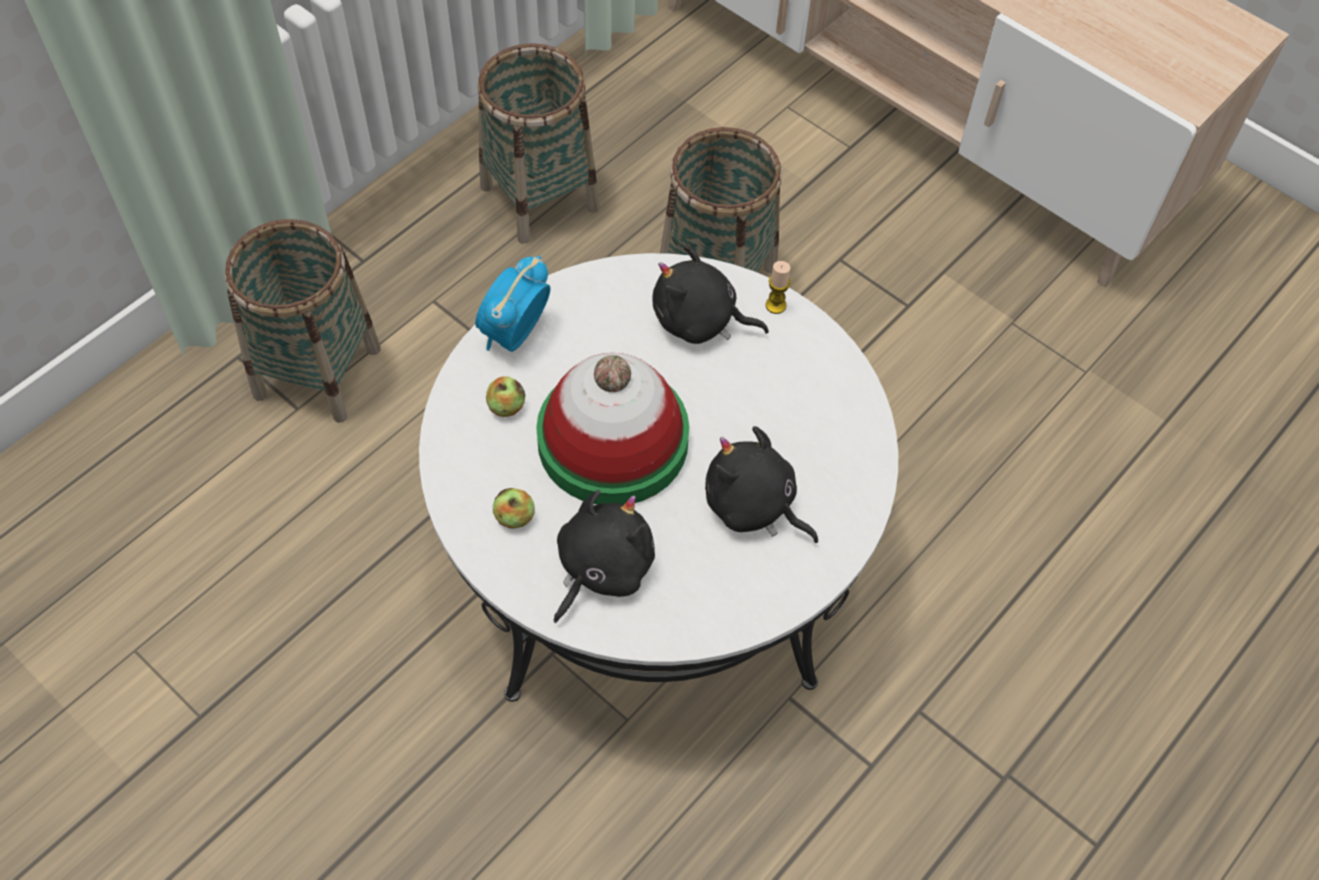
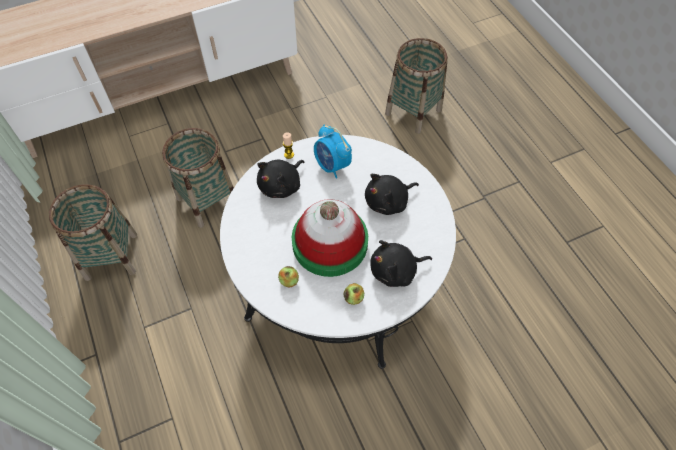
camera: 65 degrees left, 0 degrees up
(318, 372) = (155, 400): basket -> basket (413, 112)
(514, 334) = (248, 263): alarm clock -> alarm clock (332, 166)
(601, 568) = (396, 271): black plush toy -> black plush toy turned 75 degrees counterclockwise

